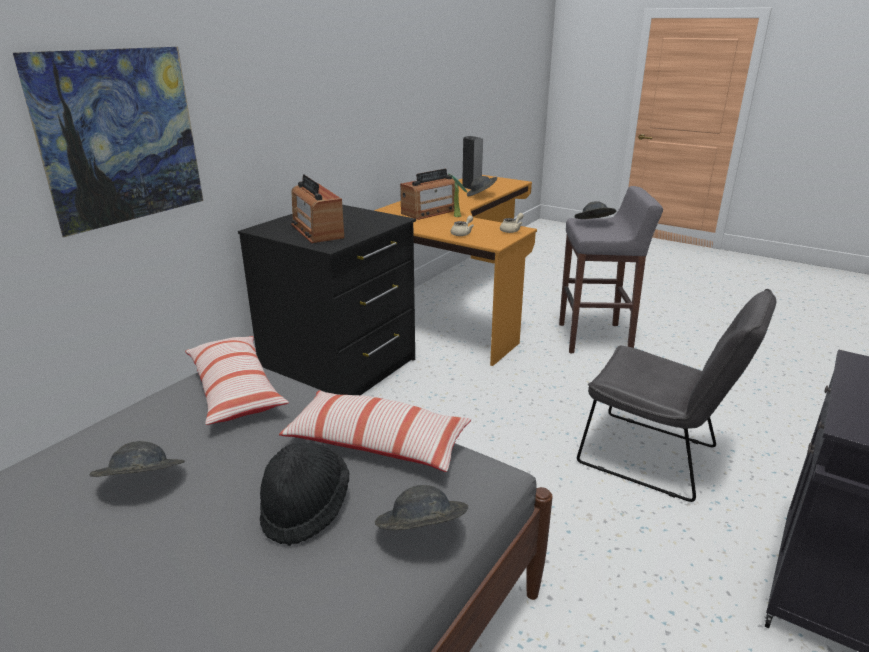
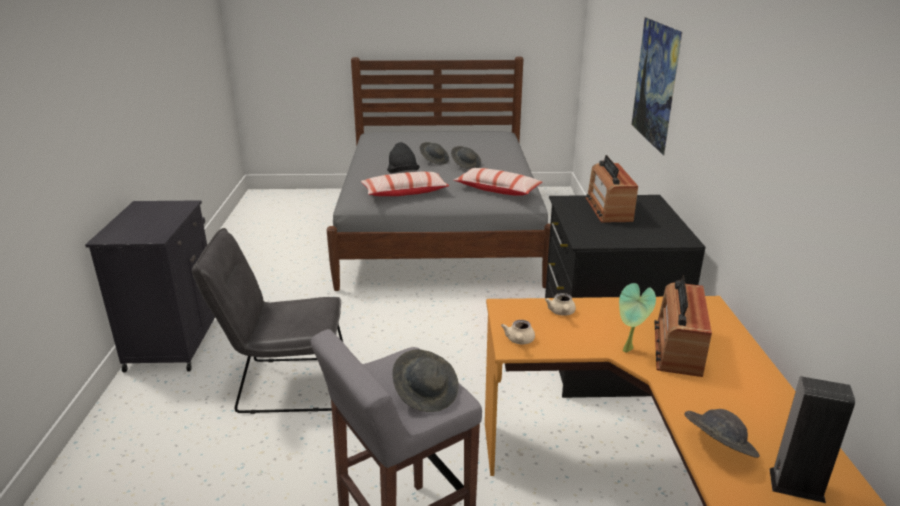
camera: 145 degrees right, 0 degrees up
(317, 231) = (608, 209): radio -> radio turned 120 degrees counterclockwise
(421, 532) = (358, 180): grey hat -> grey hat (434, 160)

